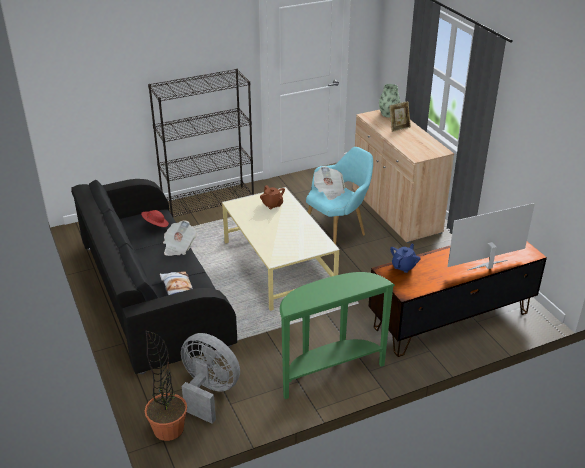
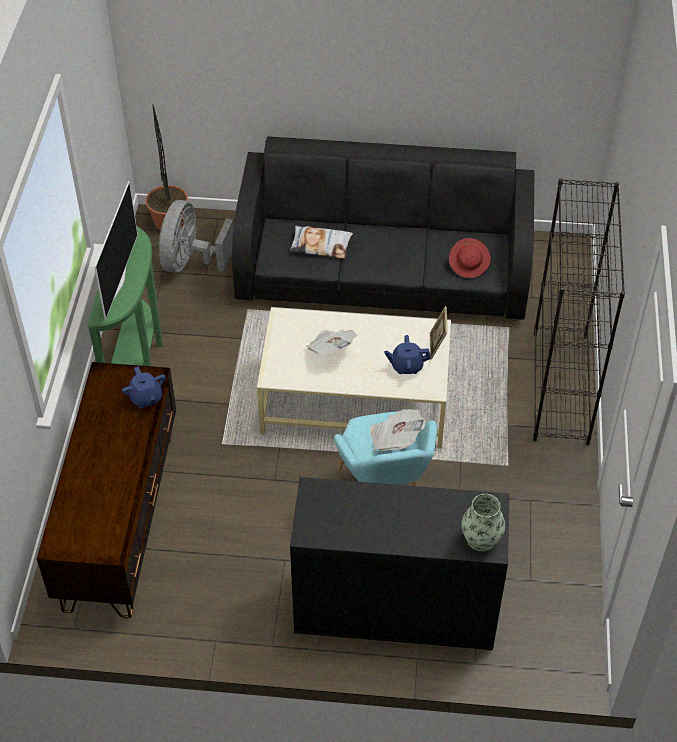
camera: 120 degrees right, 15 degrees up
(179, 247) = (403, 271): newspaper -> newspaper (331, 350)
(209, 392) = (190, 262): grey fan -> grey fan turned 135 degrees clockwise
(272, 205) = (406, 366): brown teapot -> blue teapot
(395, 211) = (395, 608): beige cabinet -> black cabinet
(399, 128) = (421, 523): picture frame -> picture frame (437, 346)
(487, 266) = (76, 481): television -> television (117, 282)

